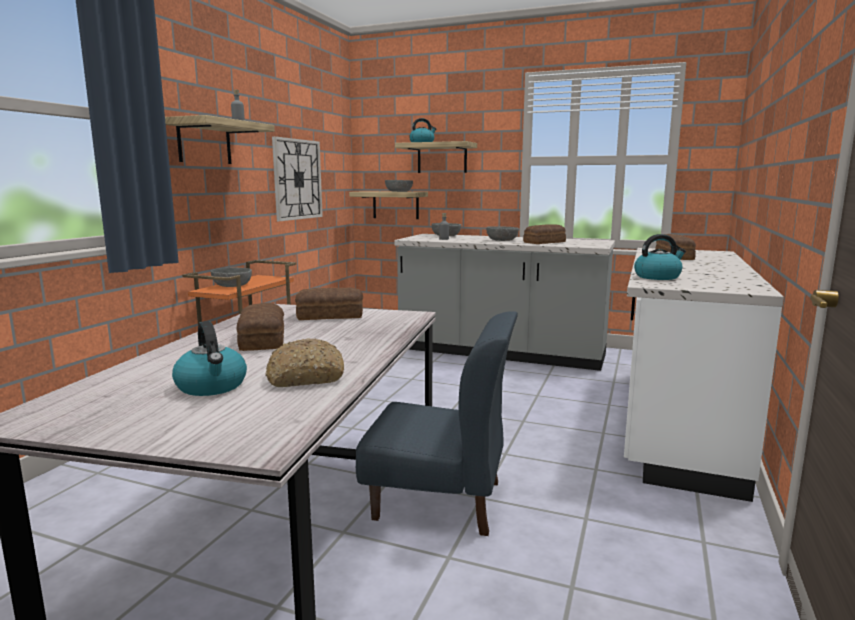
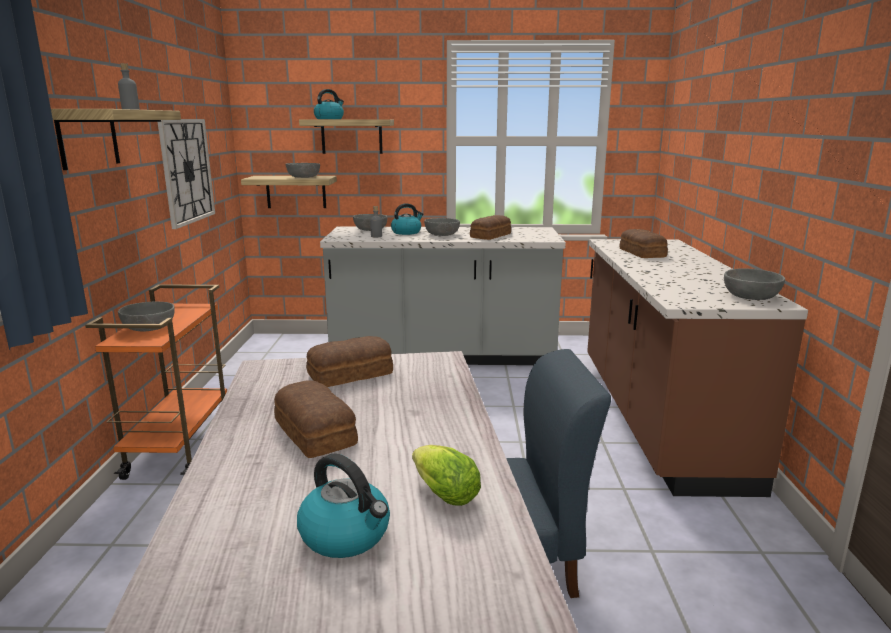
camera: 20 degrees left, 5 degrees up
(305, 377) = (441, 493): bread -> lettuce
(657, 277) = (672, 289): kettle -> kettle (406, 232)
(675, 422) = (656, 418): white counter -> brown counter
(735, 285) = (751, 296): none -> grey bowl

